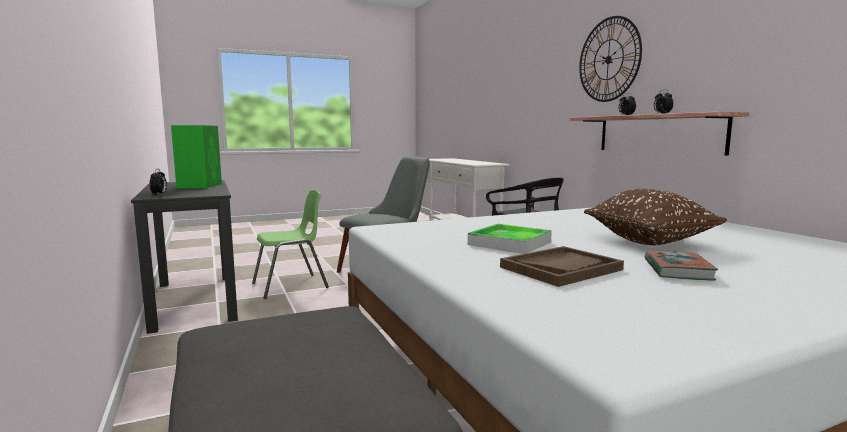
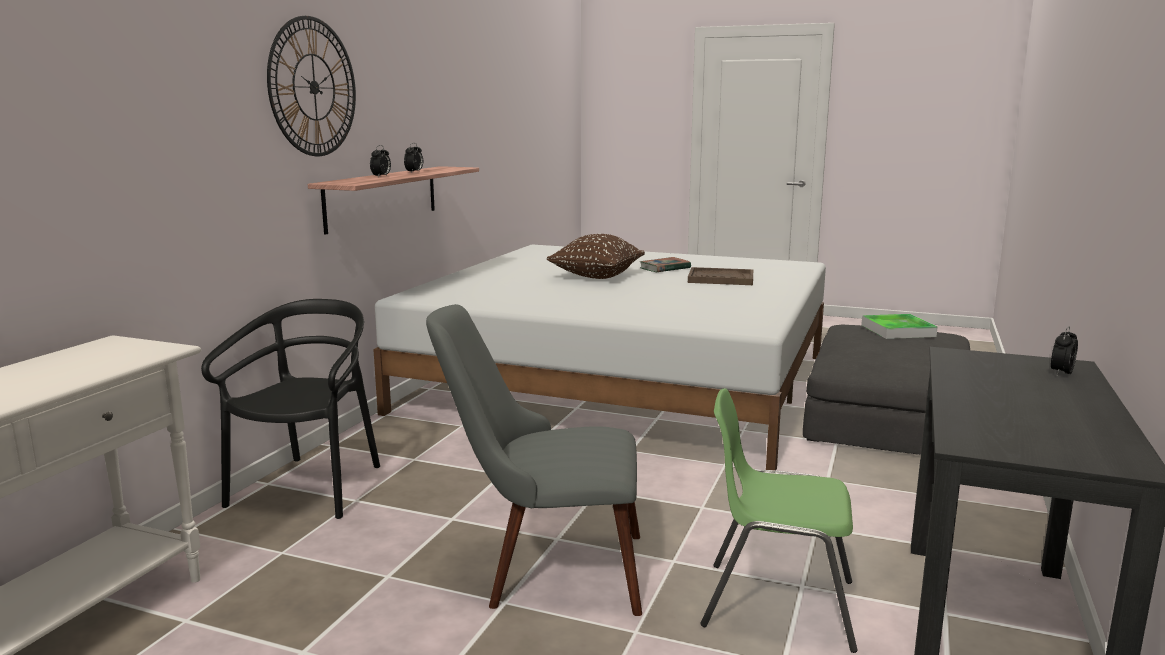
camera: 135 degrees left, 5 degrees up
(200, 186) = (995, 405): green speaker -> none
(509, 243) = (691, 293): tray -> tray (897, 331)

